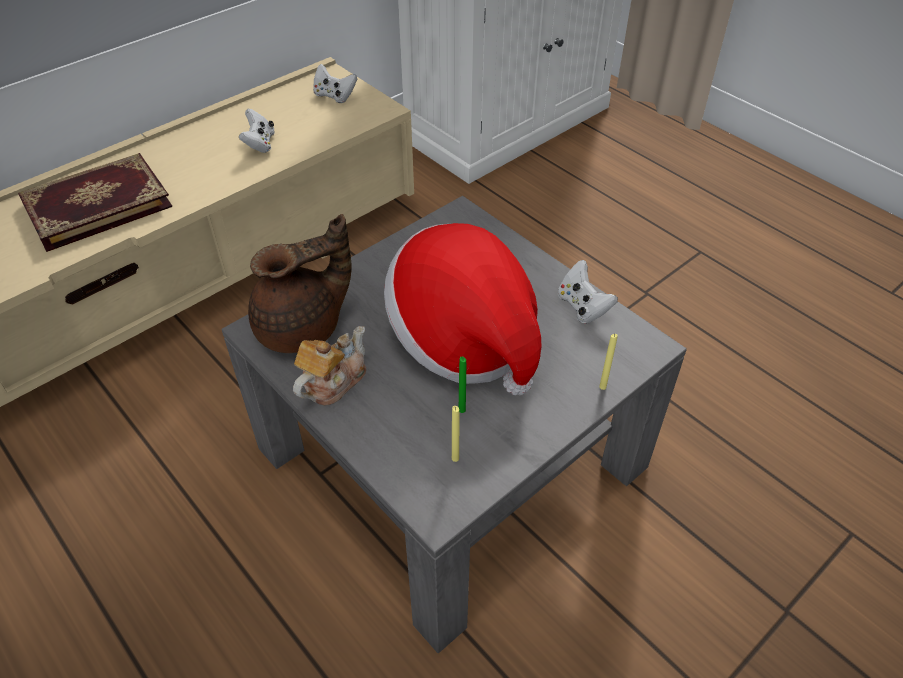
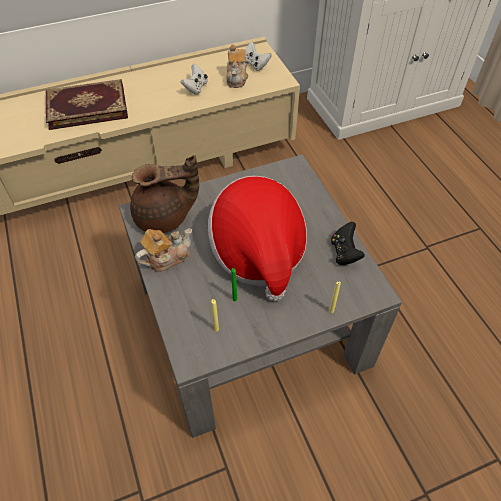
camera: 20 degrees right, 5 degrees up
(315, 119) = (237, 78): none -> teapot
(582, 307) = (344, 252): white game controller -> black game controller

